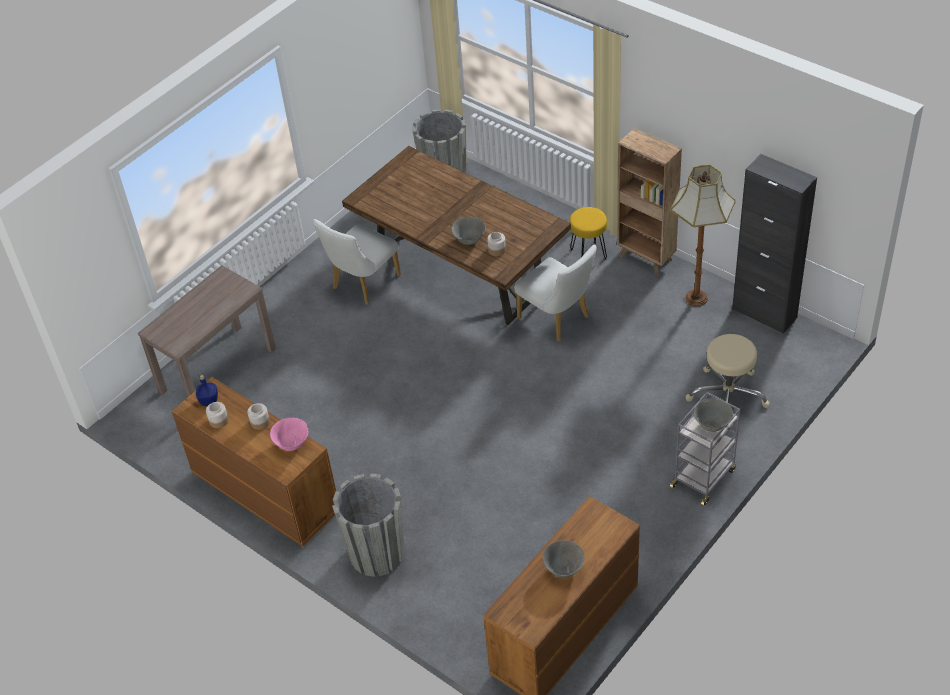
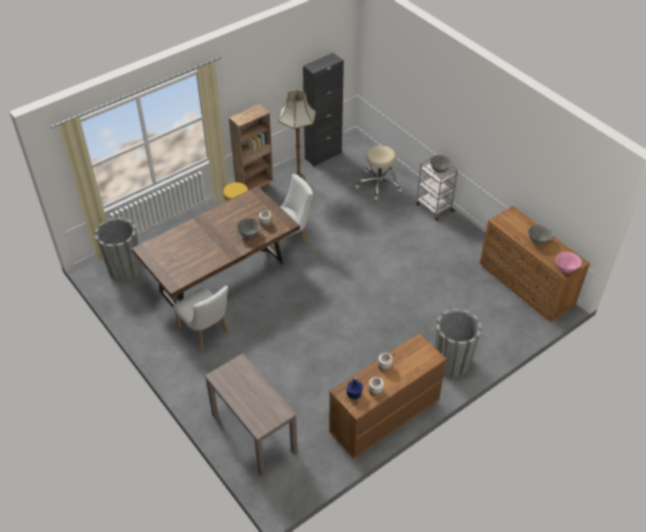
camera: 80 degrees left, 0 degrees up
(291, 443) = (410, 351): pink bowl -> pink bowl (566, 268)

